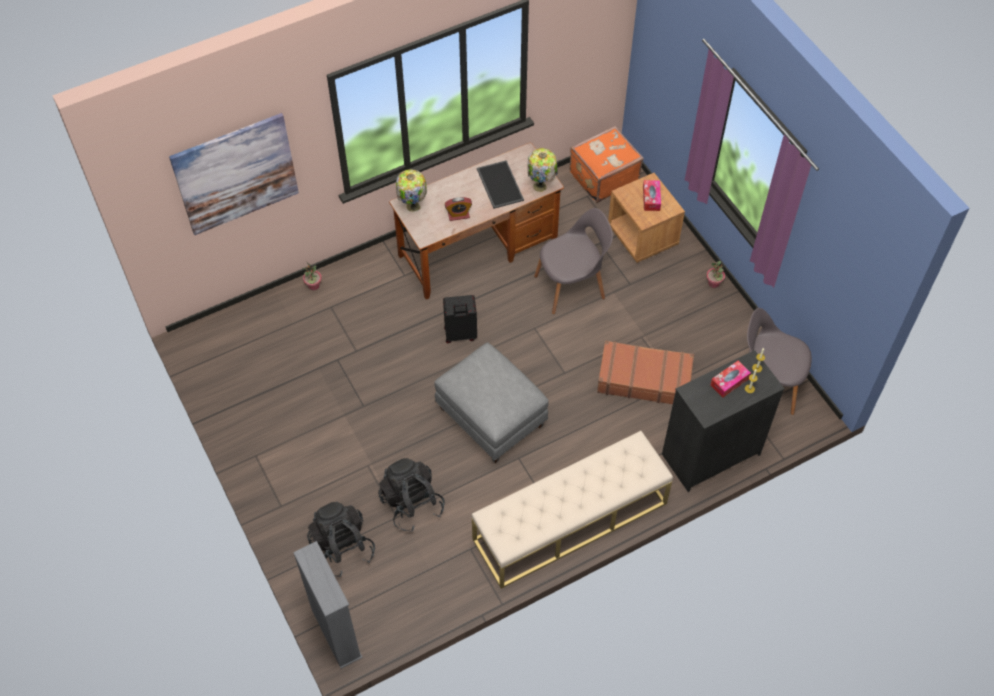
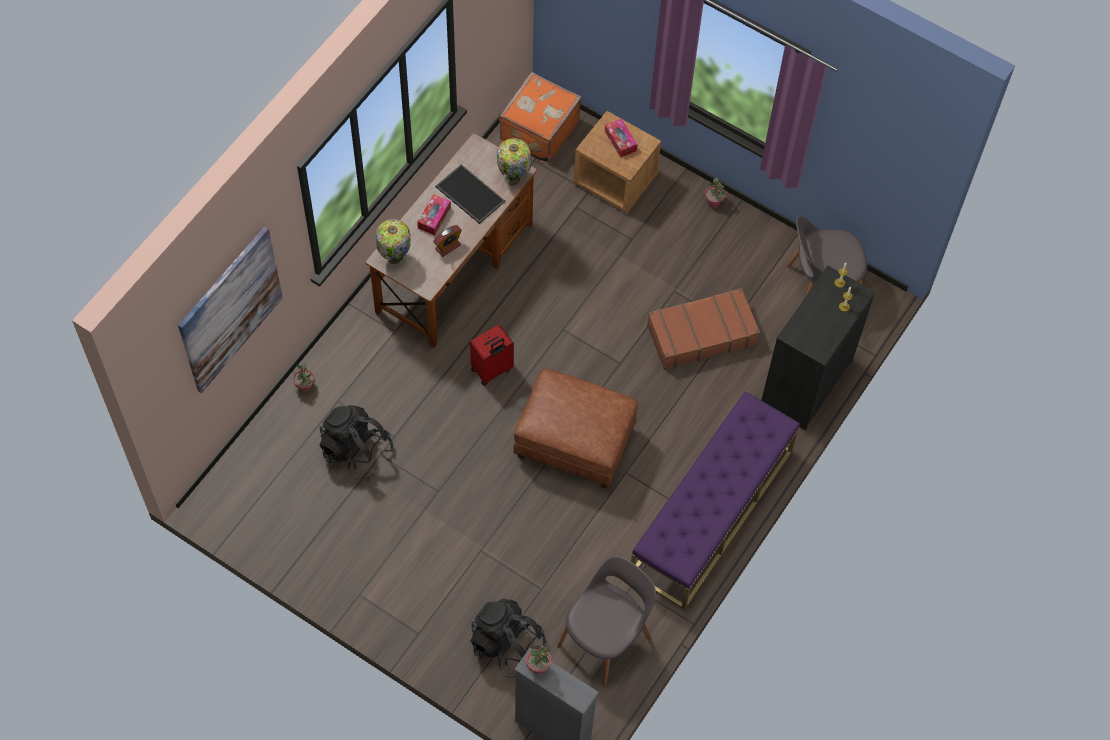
camera: 30 degrees left, 5 degrees up
(313, 559) = (538, 666): none -> potted plant
(411, 503) = (548, 568): black backpack -> black backpack (356, 451)
(460, 335) = (492, 370): black suitcase -> red suitcase
(490, 417) = (573, 443): grey ottoman -> brown ottoman
(570, 521) = (711, 512): beige bench -> purple bench
(571, 286) = (574, 267): grey chair -> grey chair (606, 639)
(729, 382) = (822, 308): tissue box -> tissue box (434, 218)

